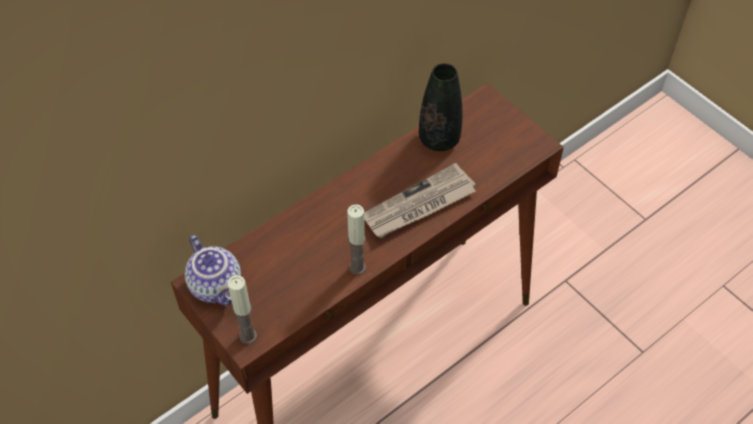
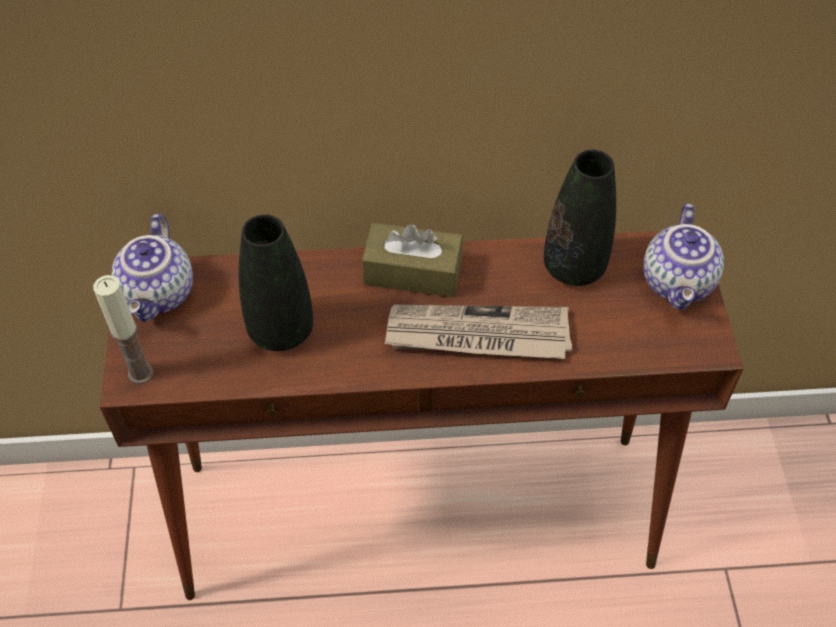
camera: 35 degrees right, 0 degrees up
(308, 265) = (281, 330): none -> black vase
(354, 190) = (412, 272): none -> brown tissue box
(357, 267) = (334, 368): candle -> none
(499, 119) = (679, 283): none -> teapot

